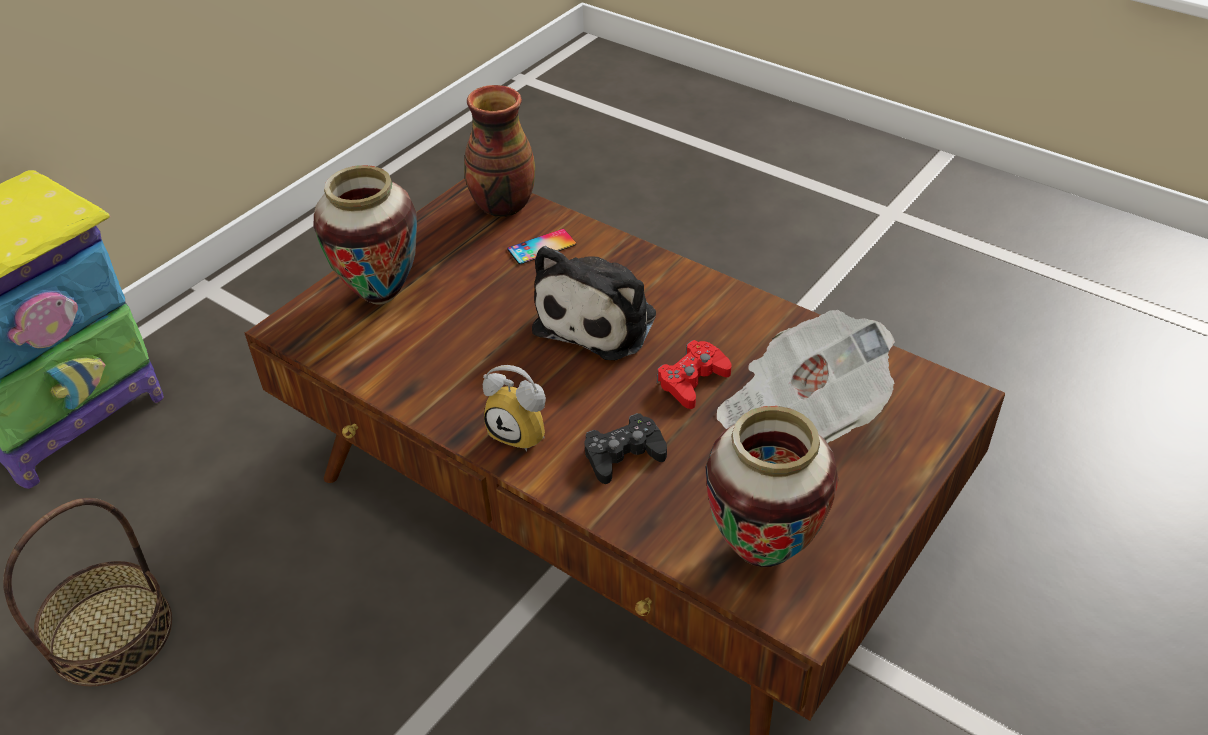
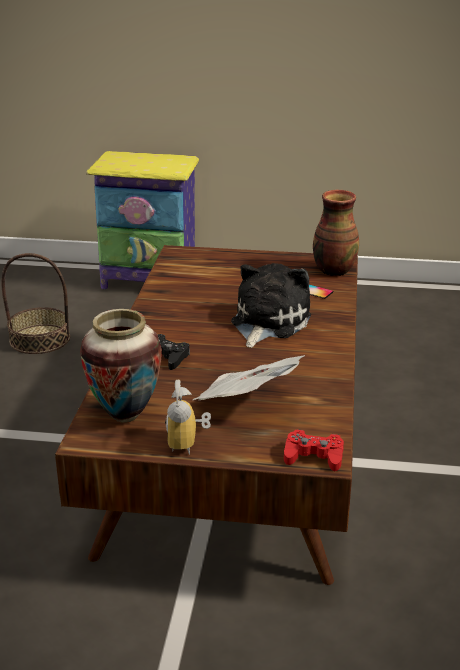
camera: 60 degrees right, 15 degrees down
(381, 295) = (223, 264): vase -> none
(523, 432) = (158, 326): alarm clock -> alarm clock (188, 444)
(600, 319) = (267, 322): plush toy -> plush toy turned 120 degrees clockwise
(692, 380) = (244, 362): red game controller -> red game controller (313, 456)

